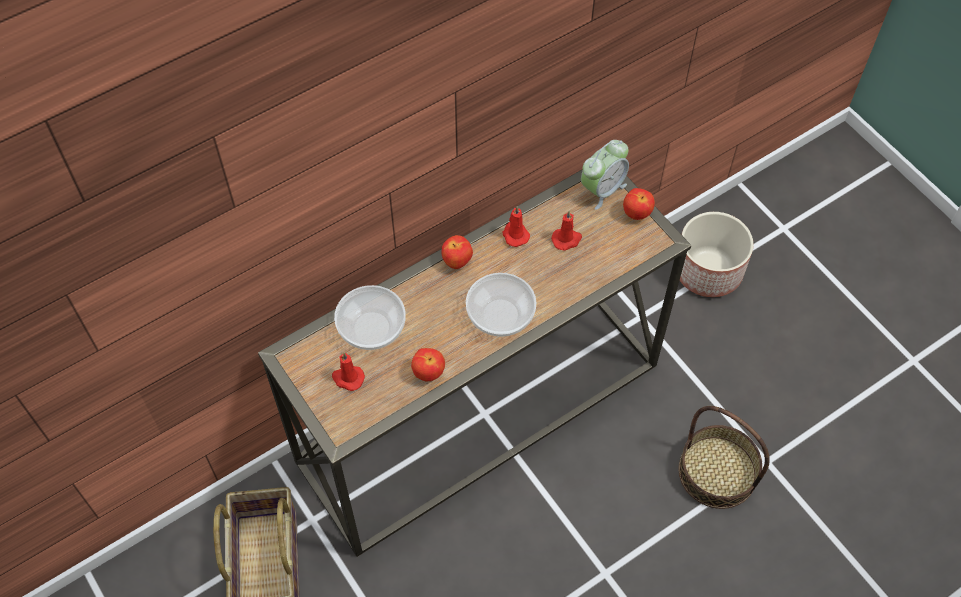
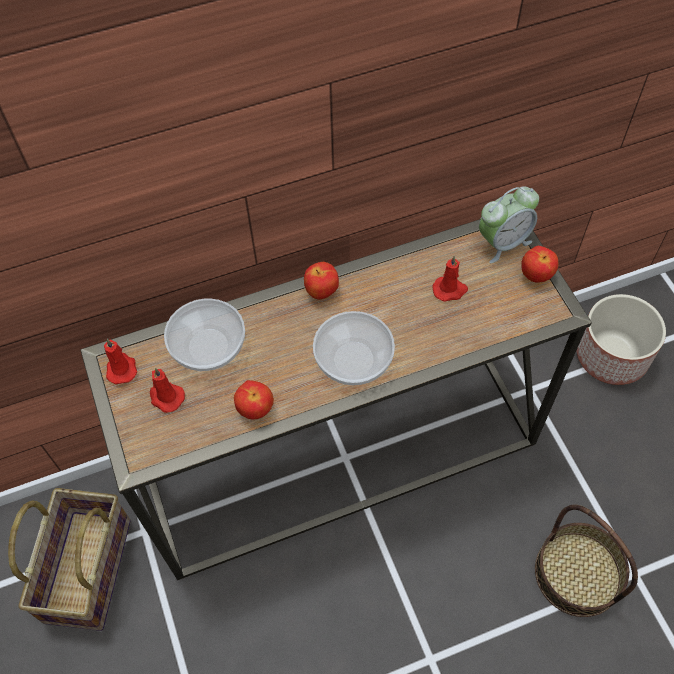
camera: 15 degrees right, 0 degrees up
(515, 234) = (393, 274): red candle -> red candle (121, 368)

